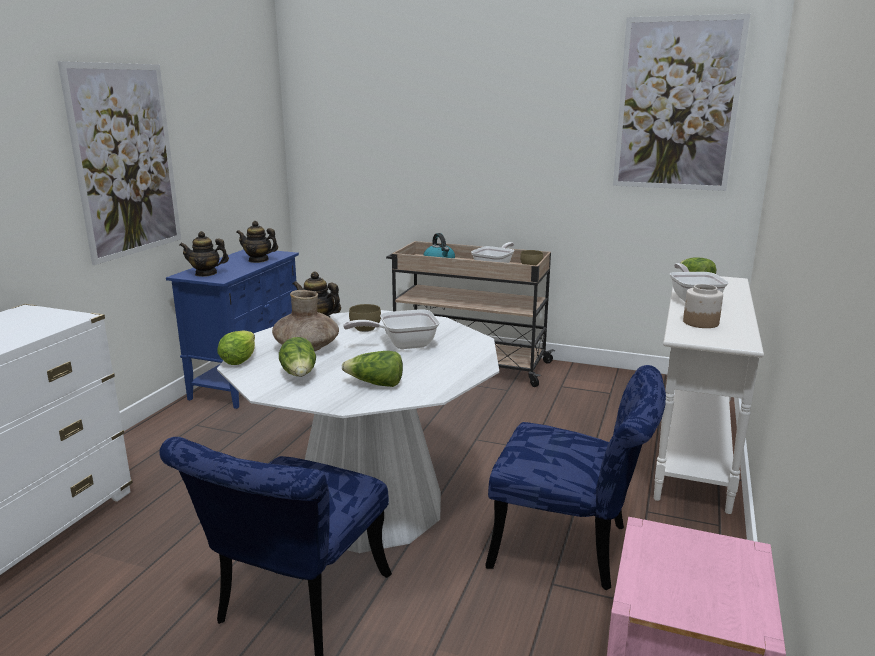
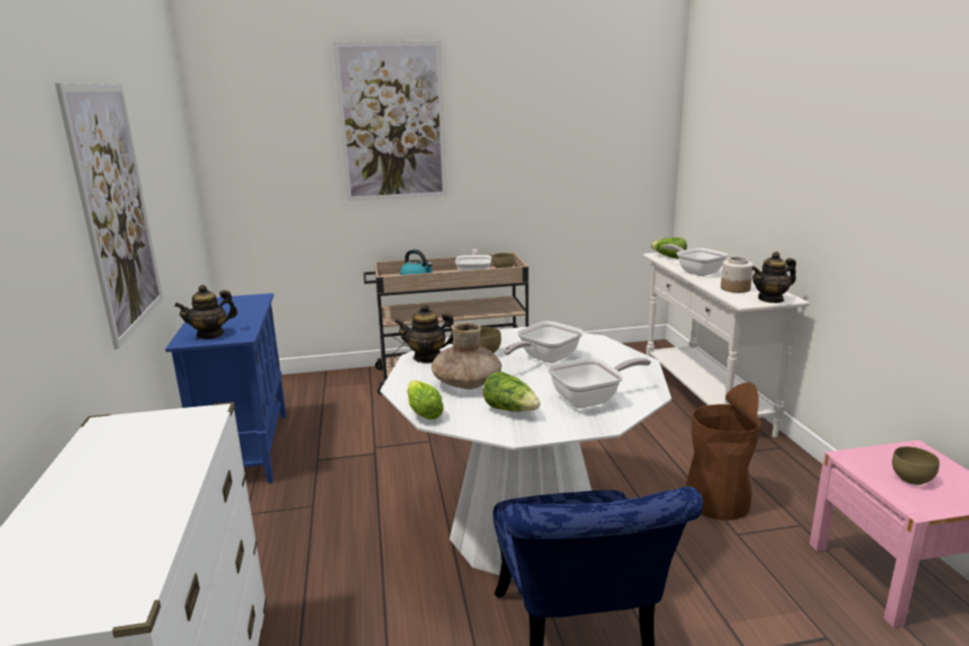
camera: 30 degrees left, 0 degrees up
(258, 260) = (244, 309): teapot -> teapot (771, 299)
(375, 384) = (591, 399): lettuce -> frying pan
(572, 548) = (717, 501): blue chair -> brown trash can
(677, 105) = (608, 110): picture -> picture (392, 122)
(684, 574) = (912, 478): none -> brown bowl

